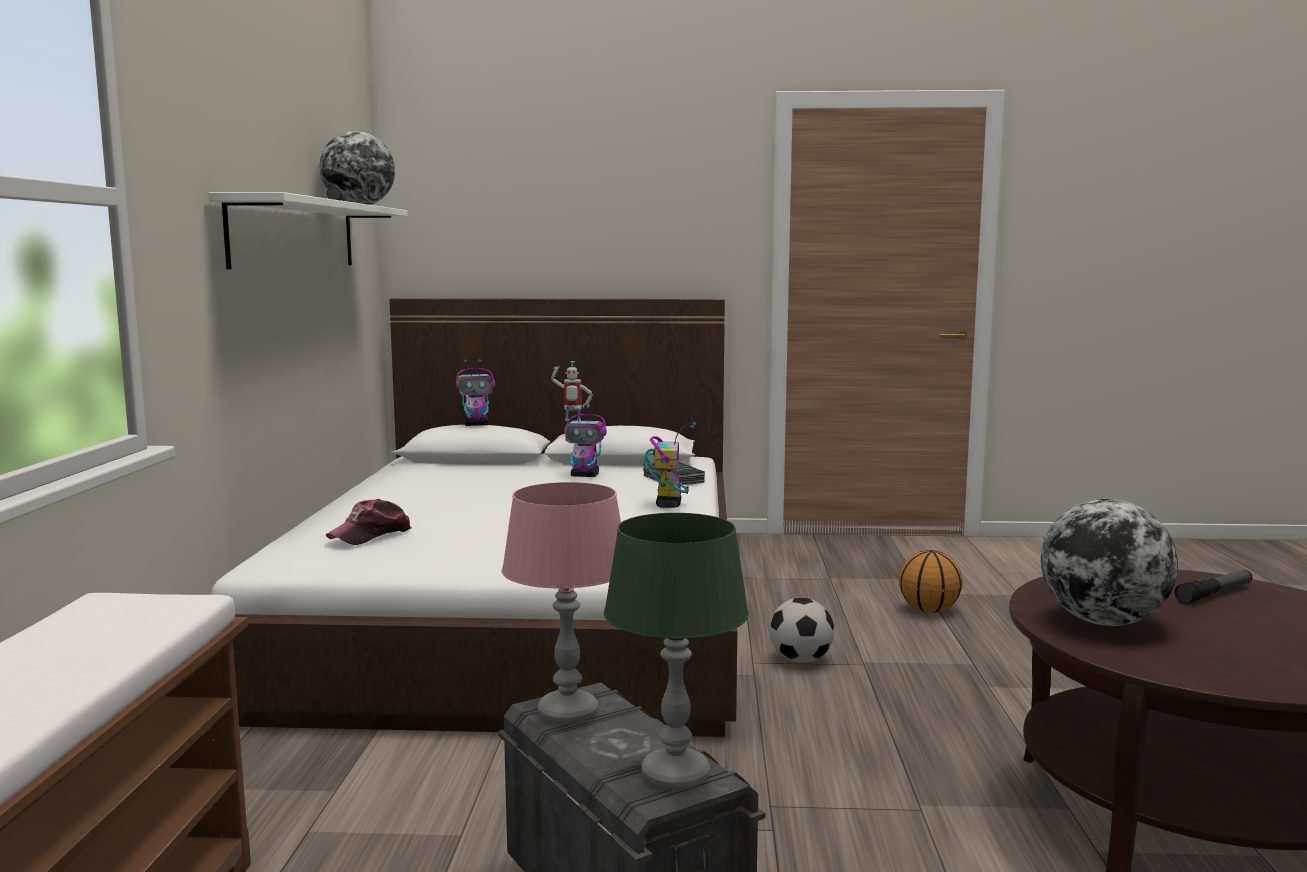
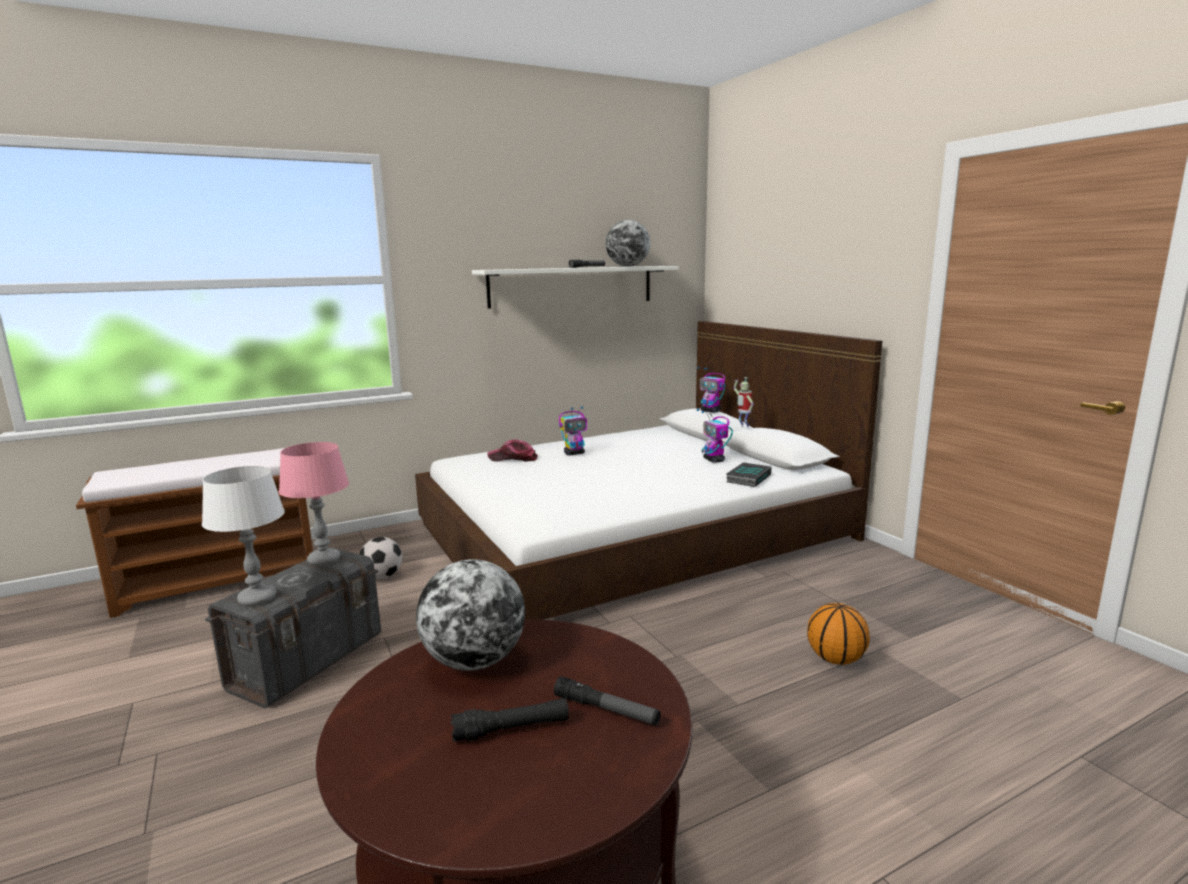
camera: 60 degrees right, 5 degrees up
(668, 504) = (679, 492): toy robot -> toy robot (574, 453)
(675, 776) = (257, 599): green table lamp -> white table lamp
(800, 660) = (654, 631): football -> football (382, 576)
(1243, 626) = (511, 729): none -> black flashlight

